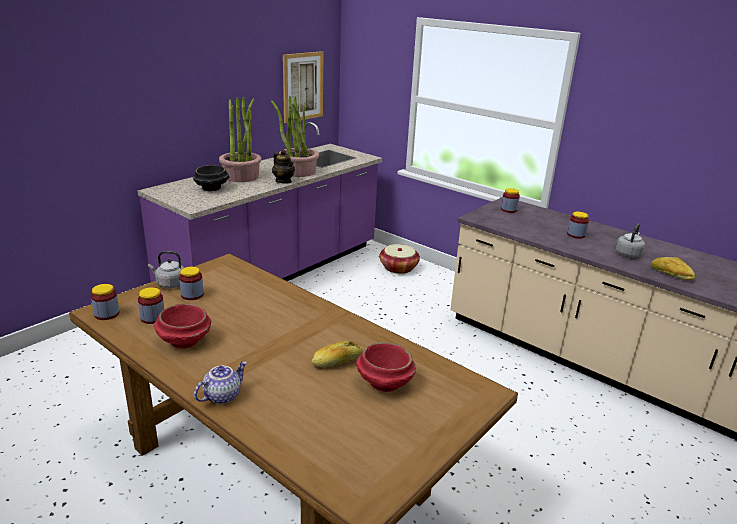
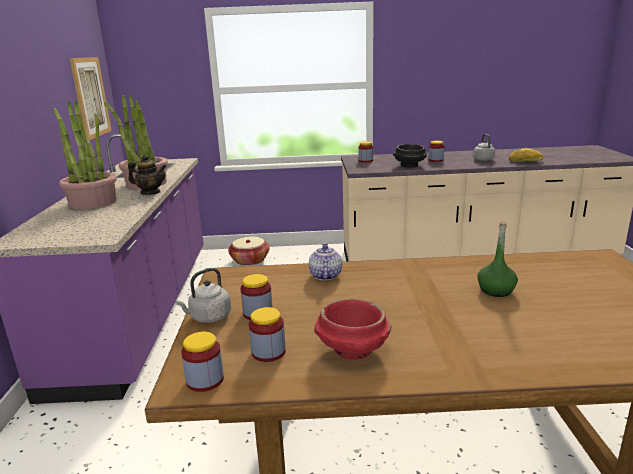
camera: 40 degrees left, 5 degrees down
(212, 188) = (84, 219): black bowl -> black bowl (409, 165)
(222, 396) = (497, 365): teapot -> teapot (324, 275)
(337, 362) = (496, 290): bread -> green bottle
(384, 383) = (552, 285): red bowl -> none

